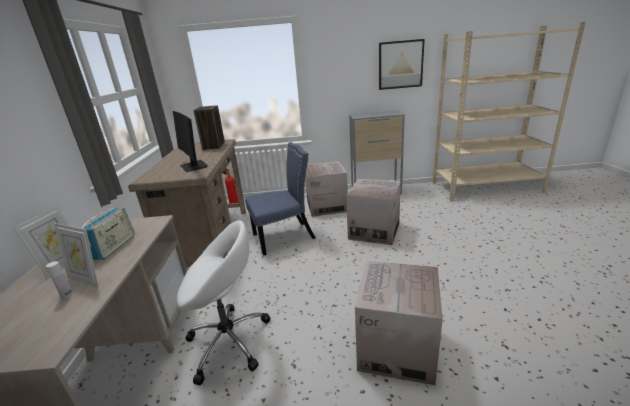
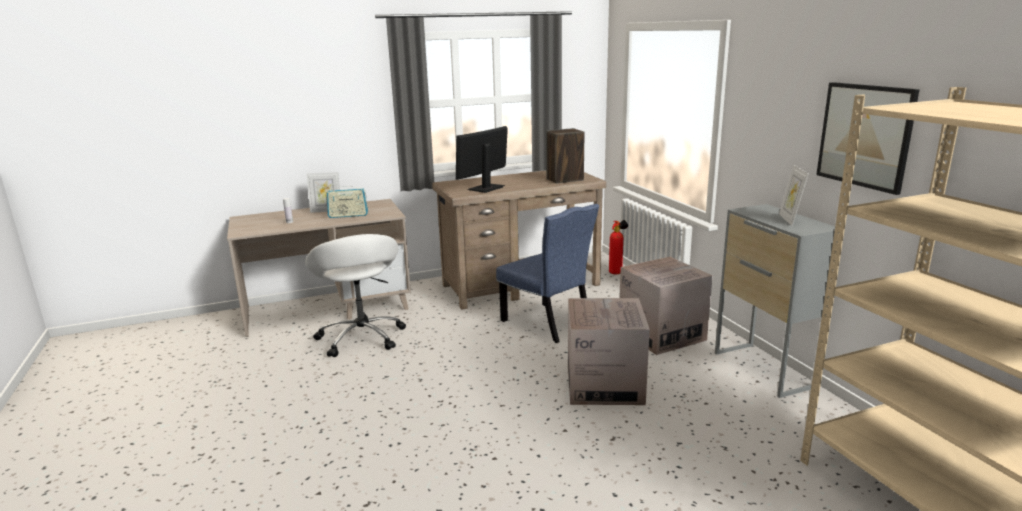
camera: 70 degrees right, 5 degrees down
(87, 279) = (305, 221): picture frame -> picture frame (789, 220)
(396, 347) = (360, 425): cardboard box -> none

